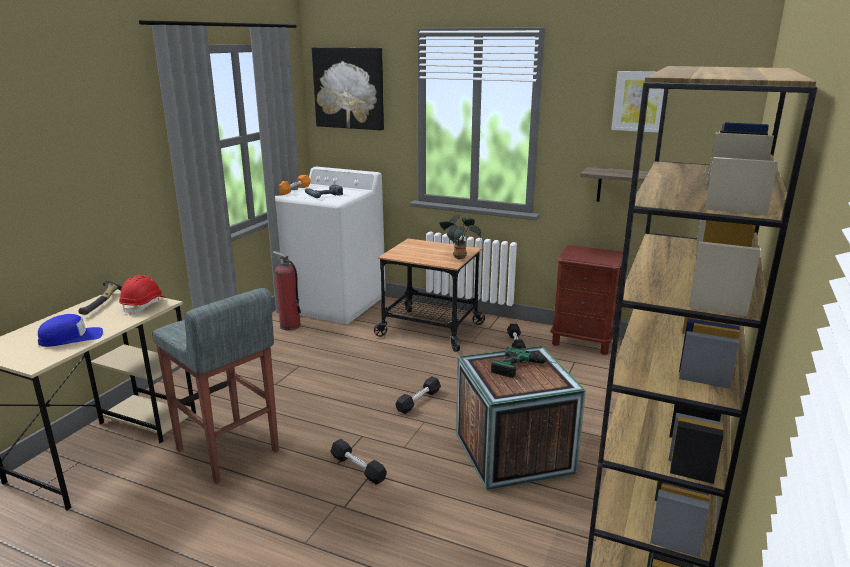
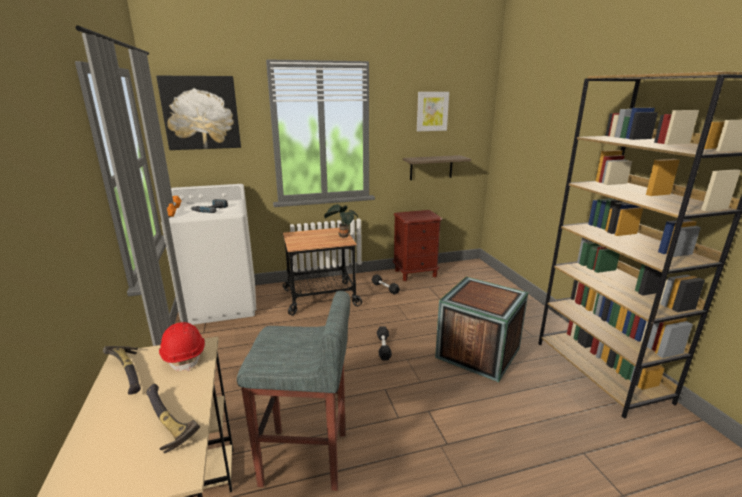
camera: 40 degrees left, 0 degrees up
(71, 338) = (166, 424): blue cap -> hammer
(290, 326) = (206, 334): fire extinguisher -> none
(358, 468) = (415, 412): black dumbbell -> none
(524, 368) = (483, 293): power drill -> none

